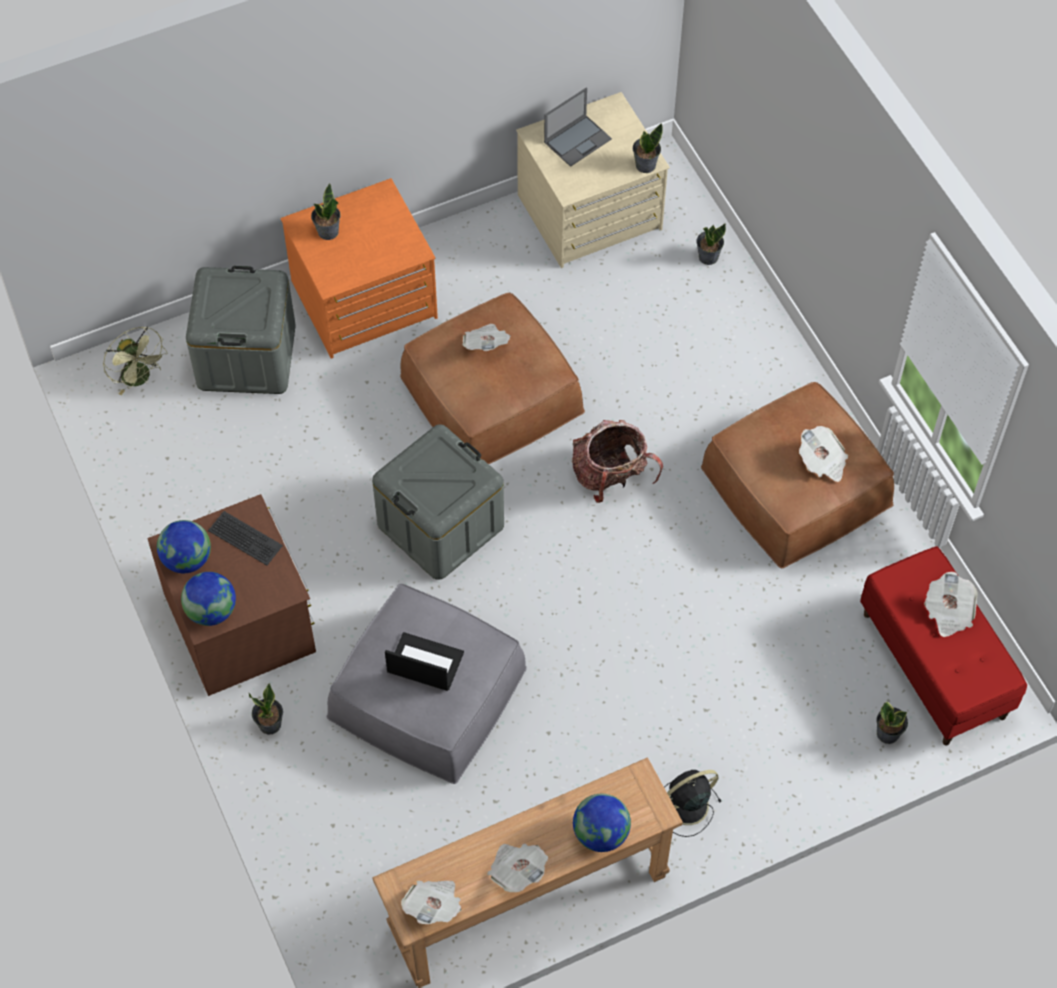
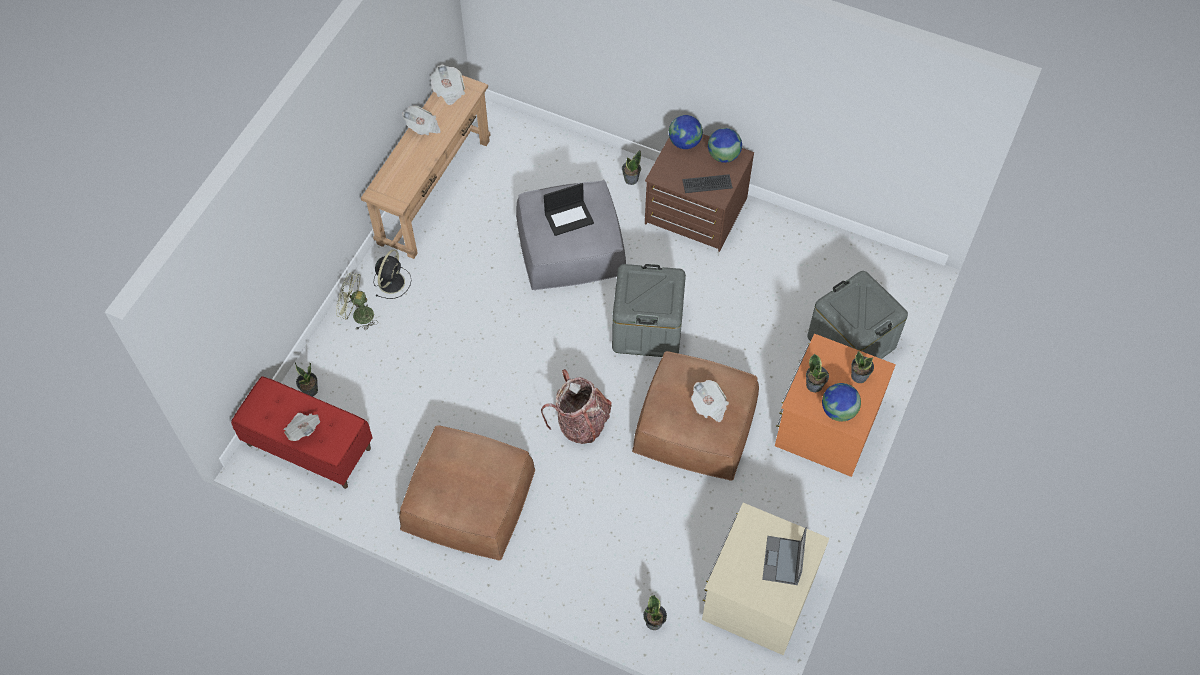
camera: 140 degrees right, 0 degrees up
(140, 378) = (889, 287): green fan -> green fan (358, 315)
(600, 833) = (396, 167): globe -> globe (838, 411)
(645, 165) = (721, 576): potted plant -> potted plant (814, 385)
(822, 462) = (447, 479): newspaper -> none

